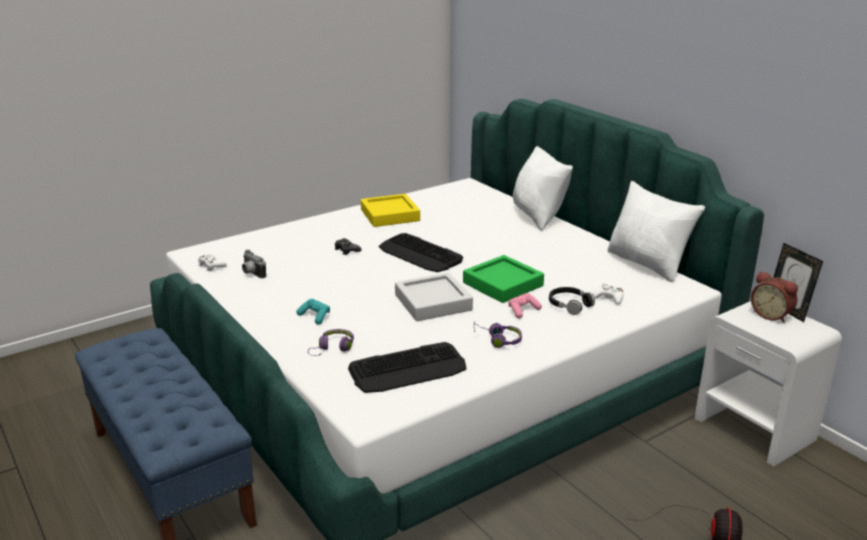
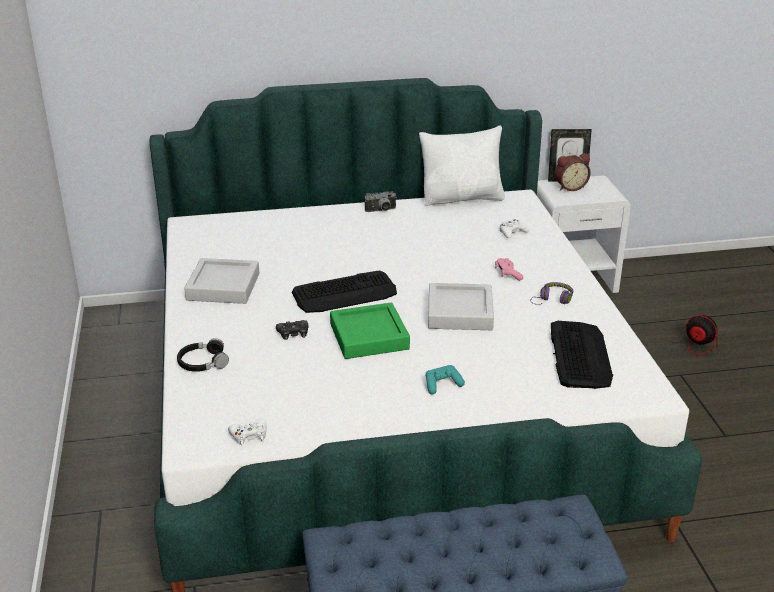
camera: 65 degrees left, 5 degrees up
(251, 273) = (299, 408): camera -> camera (381, 211)
(333, 348) = (517, 387): purple headphones -> none
(390, 215) = (223, 287): yellow tray -> grey tray
(503, 284) = (449, 269): green tray -> green tray (369, 336)
(538, 216) = (314, 212): white pillow -> none
(569, 305) = (511, 251): black headphones -> black headphones (202, 363)

